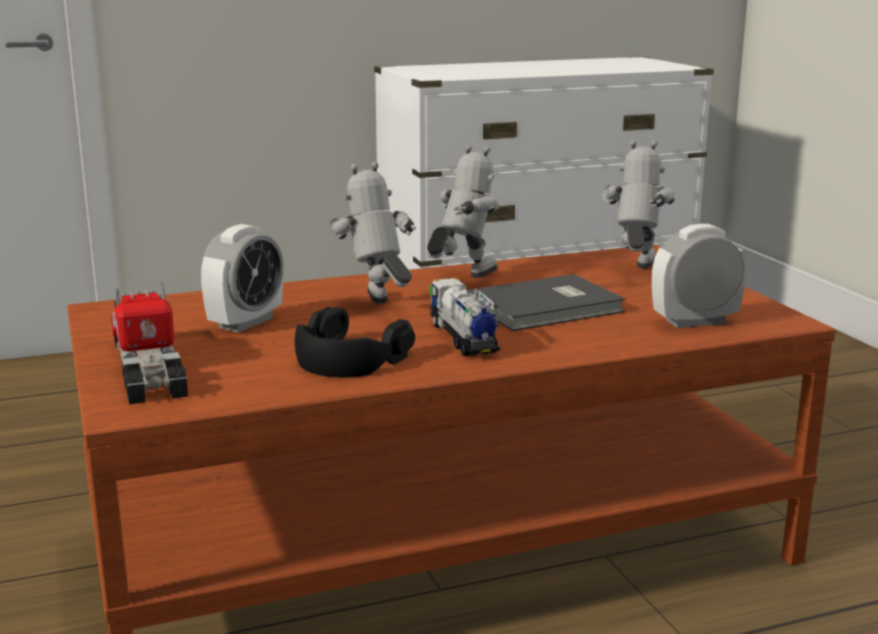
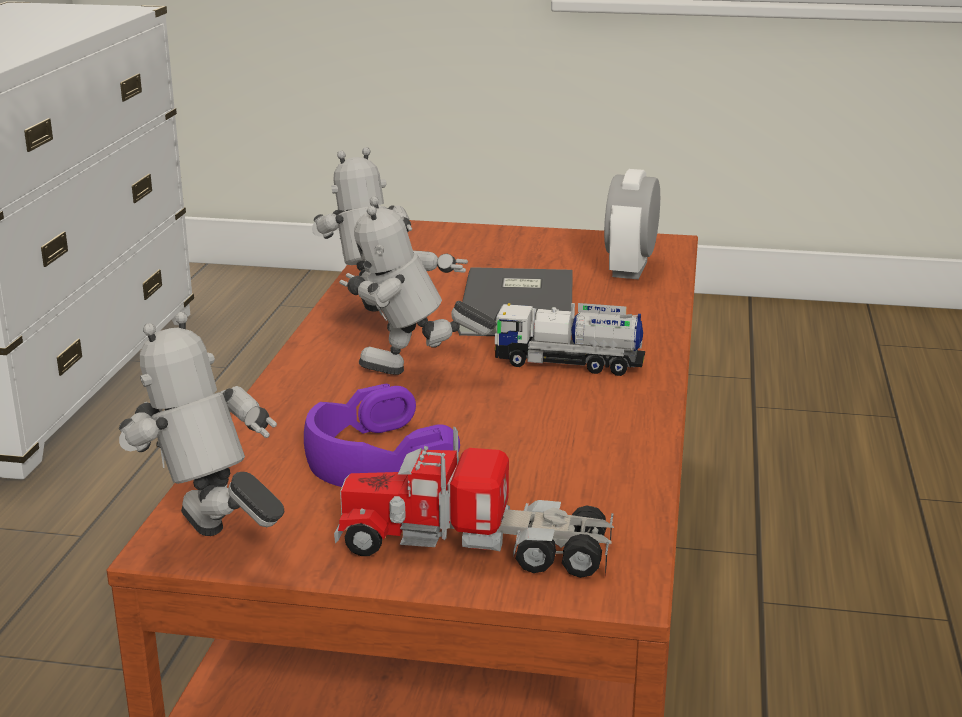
camera: 60 degrees left, 5 degrees up
(245, 322) = (374, 457): alarm clock -> purple headphones
(348, 358) = (568, 428): black headphones -> none
(635, 270) = (455, 247): toy robot -> toy robot (214, 546)

